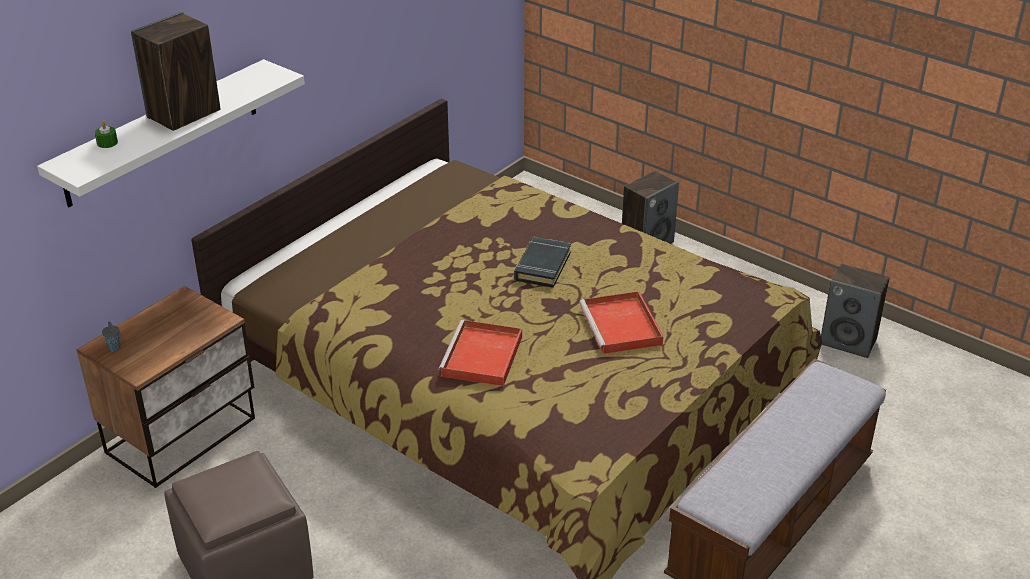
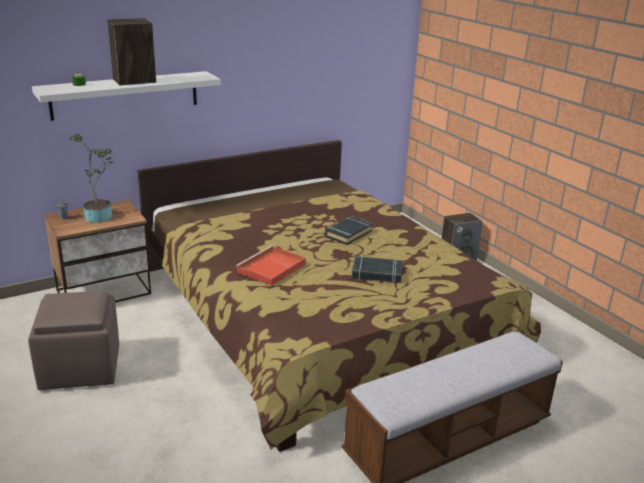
camera: 20 degrees right, 10 degrees down
(167, 328) = (100, 215): none -> potted plant
(622, 327) = (376, 273): red tray -> black book
(849, 341) = (572, 345): speaker -> none

